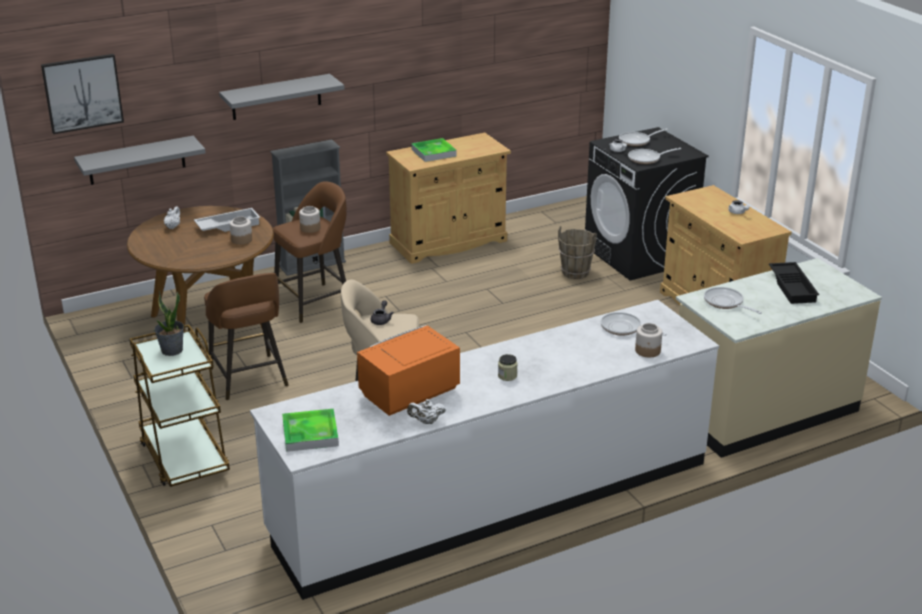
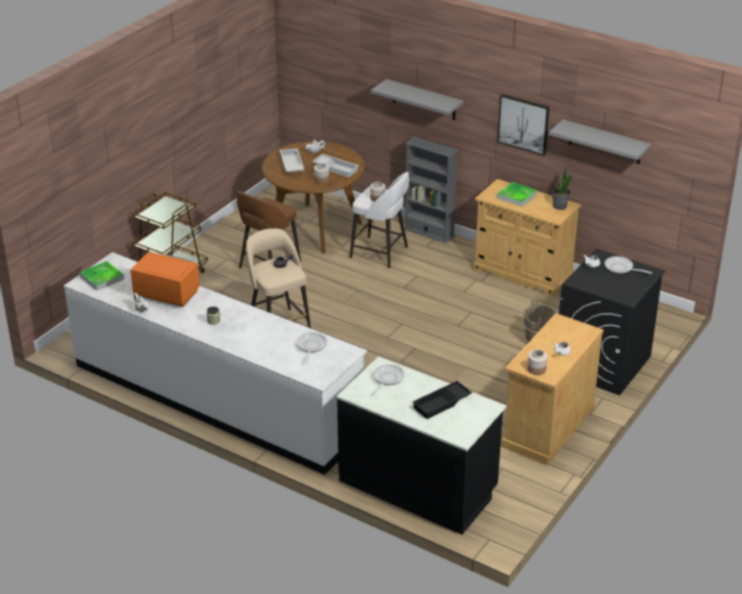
camera: 60 degrees right, 5 degrees up
(82, 93) = (304, 42): picture -> picture (523, 124)
(136, 160) = (331, 100): grey shelf -> grey shelf (605, 142)
(172, 350) = (169, 209): potted plant -> potted plant (559, 206)
(178, 247) = (291, 164): none -> white tray
(315, 302) = (380, 252): brown stool -> white stool
(647, 159) = (590, 282): frying pan -> none
(648, 351) = (289, 364): jar -> jar (536, 369)
(762, 411) = (418, 485): beige counter -> black counter

